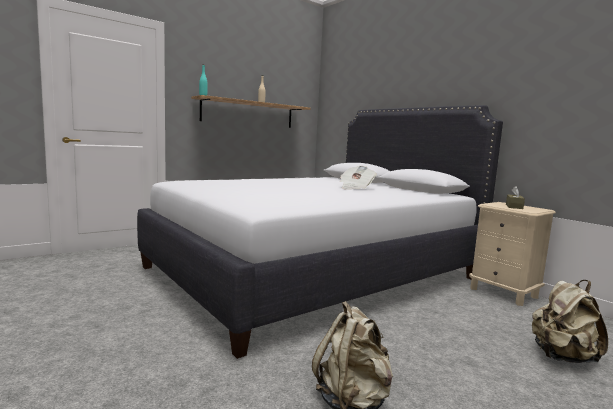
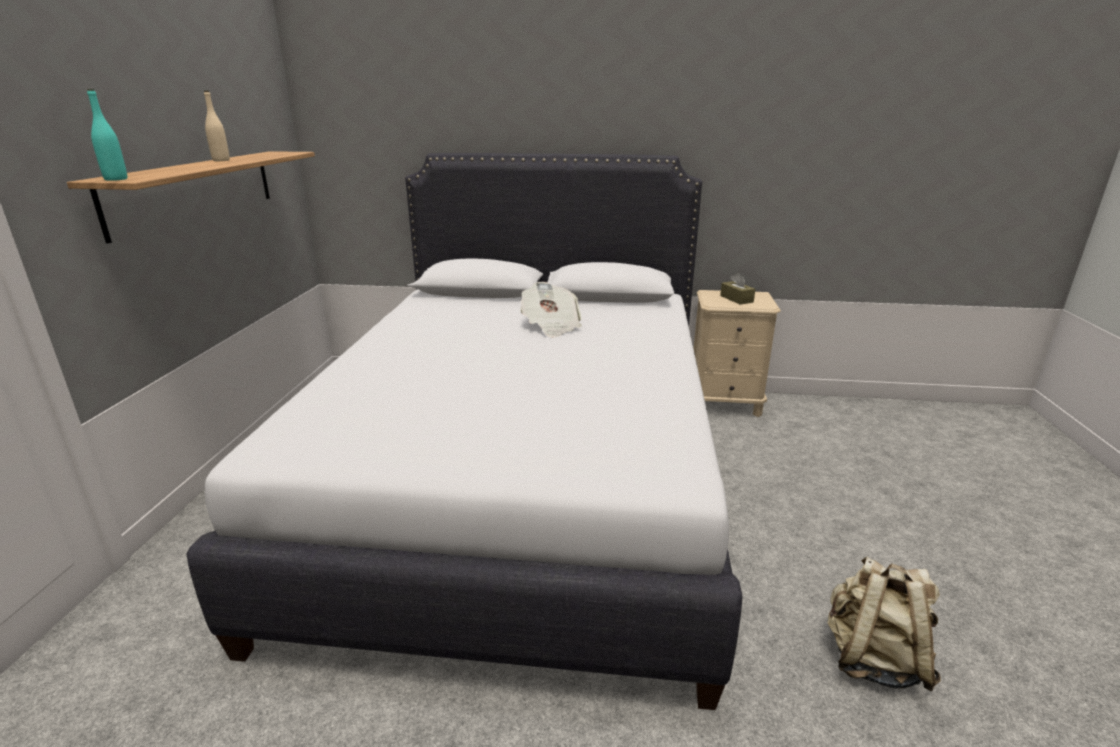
camera: 45 degrees left, 15 degrees up
(562, 357) = (869, 470): beige backpack -> none

